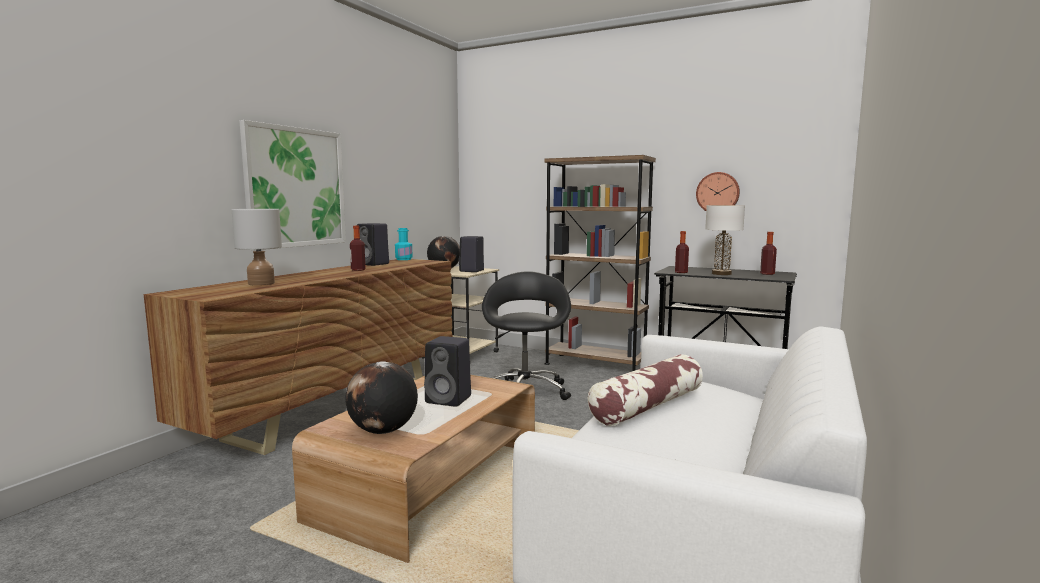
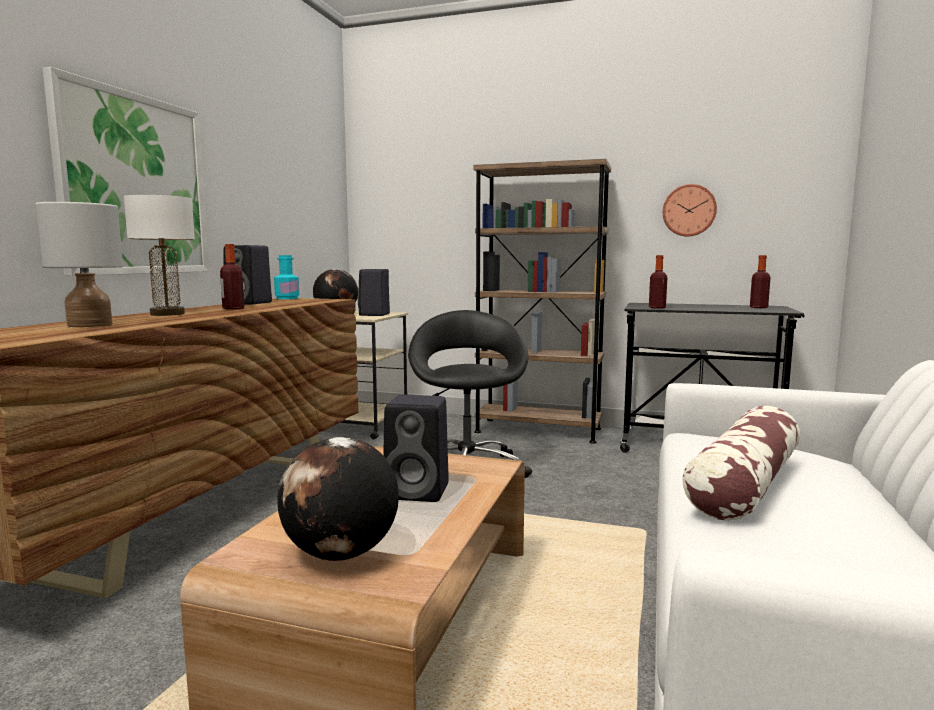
camera: 10 degrees left, 0 degrees up
(721, 274) = (706, 308): table lamp -> table lamp (167, 314)

